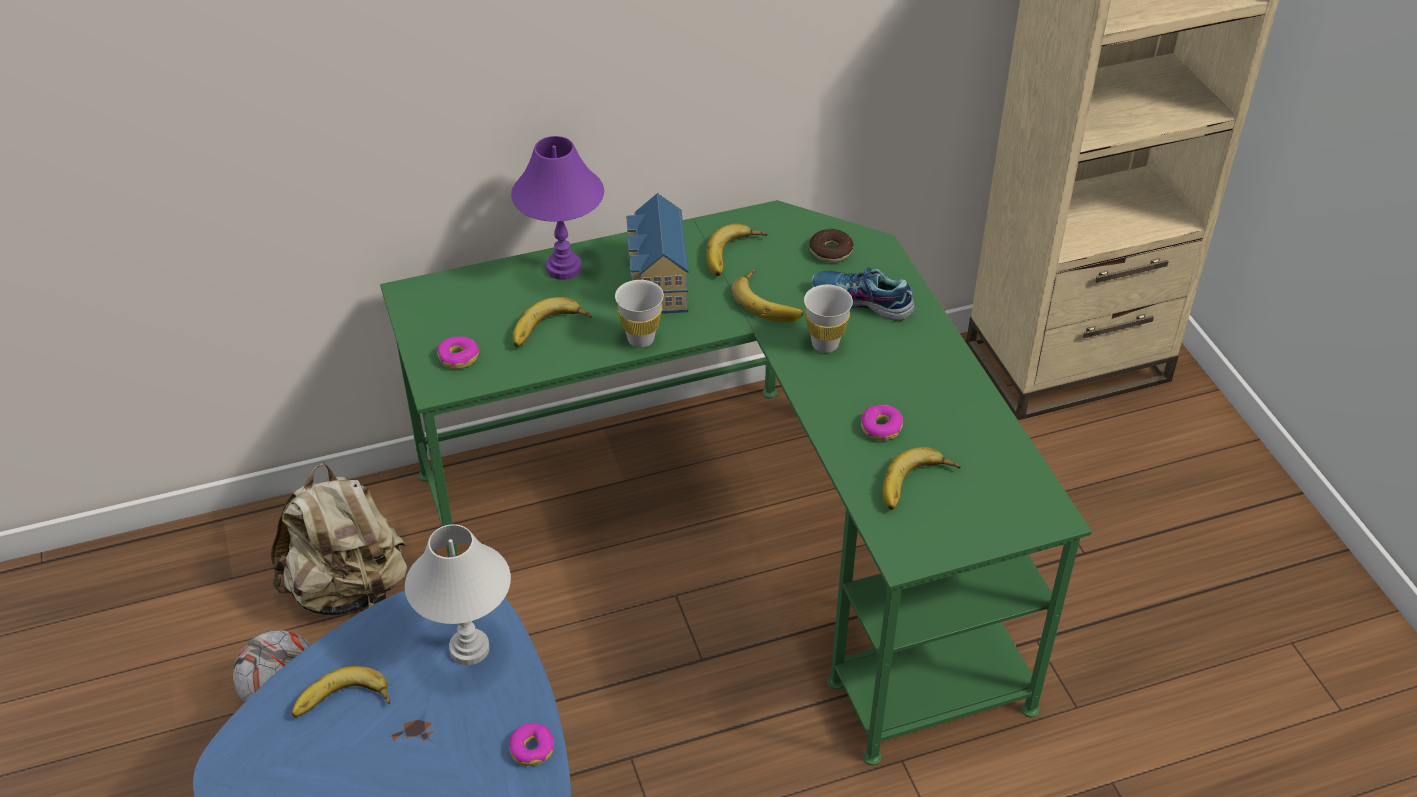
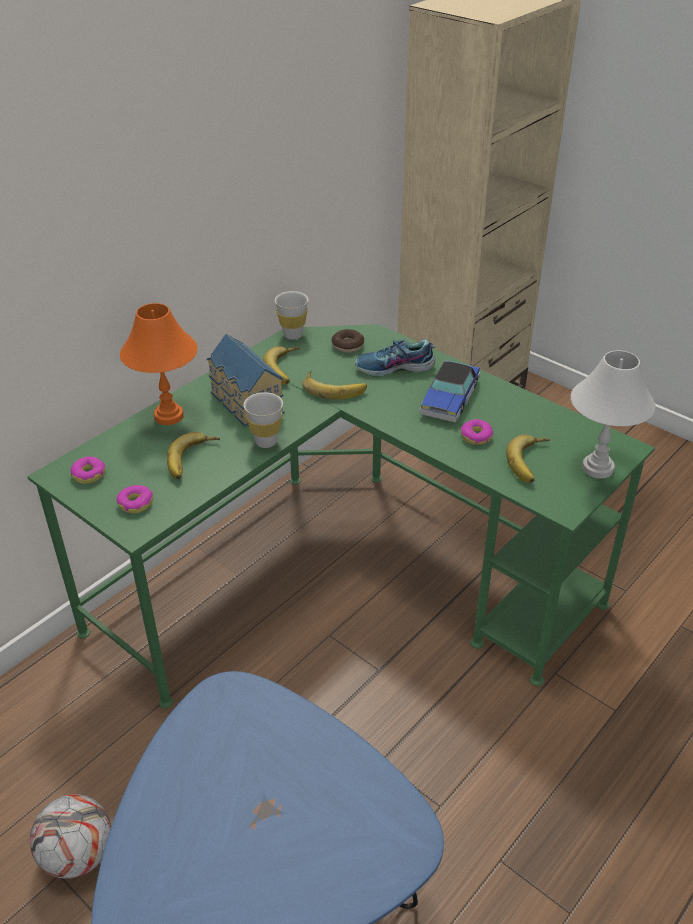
camera: 30 degrees left, 5 degrees down
(343, 704) = (190, 821): banana -> none
(348, 589) = (76, 744): beige backpack -> none
(469, 649) = (262, 727): white table lamp -> white table lamp (598, 468)
(532, 749) = (368, 778): donut -> donut (89, 474)
(563, 268) = (168, 416): purple table lamp -> orange table lamp
(825, 344) = (394, 400): white cup -> white cup (293, 335)
(893, 367) = (450, 398): none -> toy car

